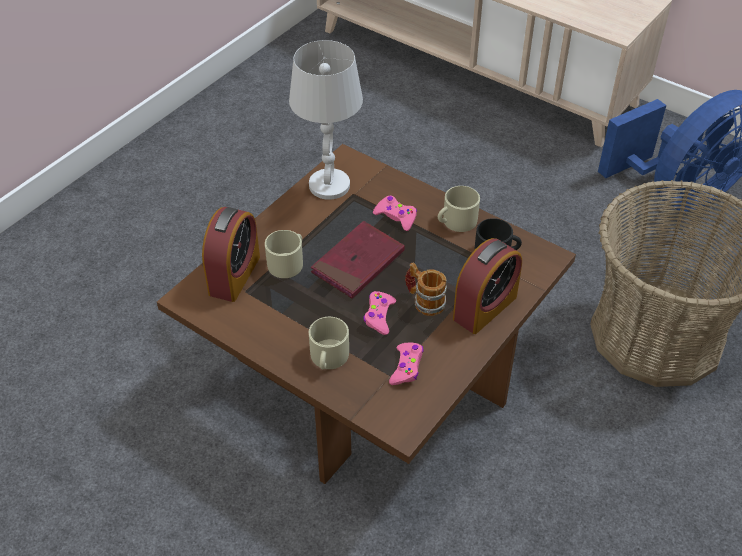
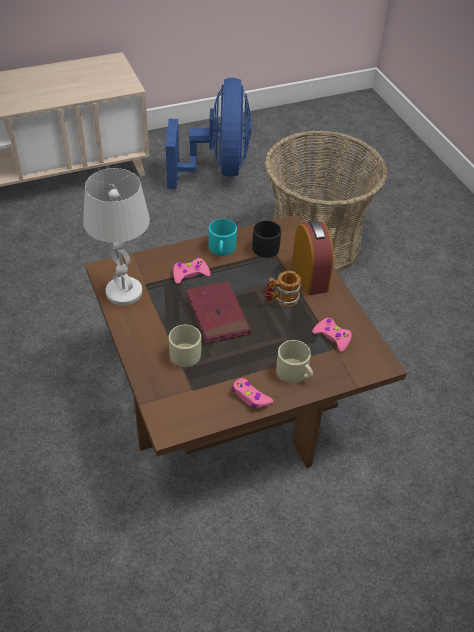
camera: 60 degrees left, 0 degrees up
(234, 275) = (170, 389): alarm clock -> none
(379, 316) = (277, 328): pink game controller -> pink game controller (251, 397)
(456, 221) = (222, 249): beige mug -> turquoise mug

